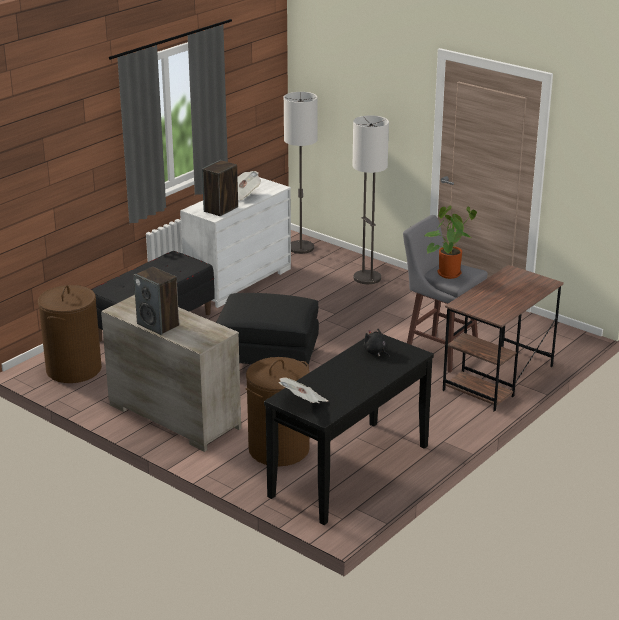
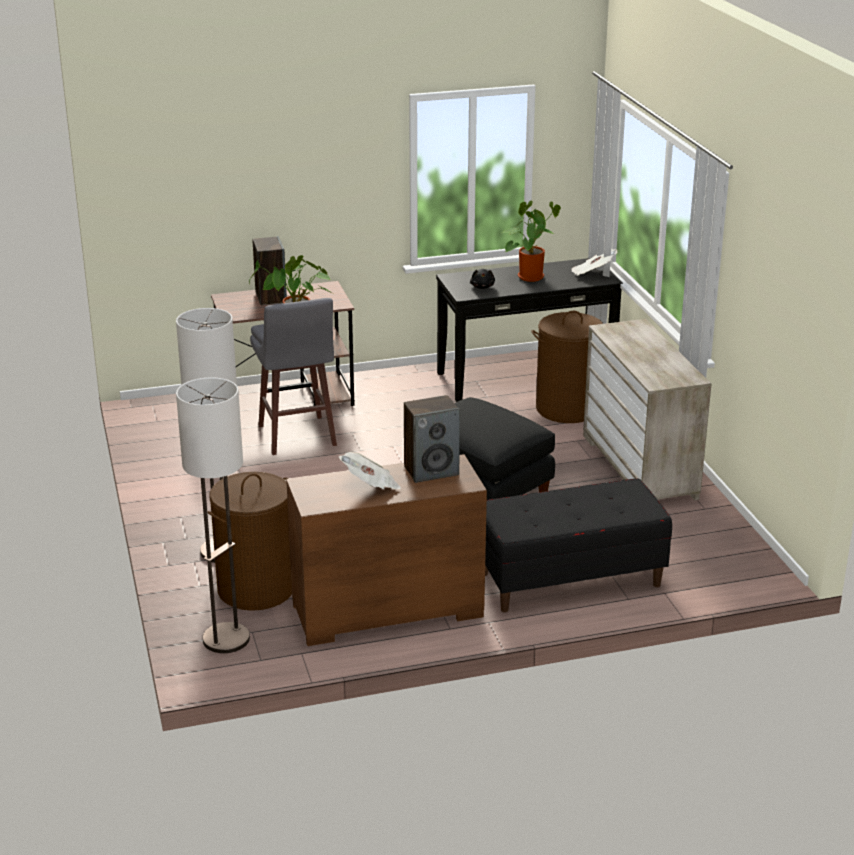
camera: 145 degrees left, 0 degrees up
(73, 369) = (714, 556): brown laundry basket -> brown laundry basket (256, 589)
(158, 325) = (661, 352): speaker -> speaker (270, 297)
(238, 281) = (387, 612): white dresser -> brown dresser
(354, 378) = (529, 276): none -> potted plant

